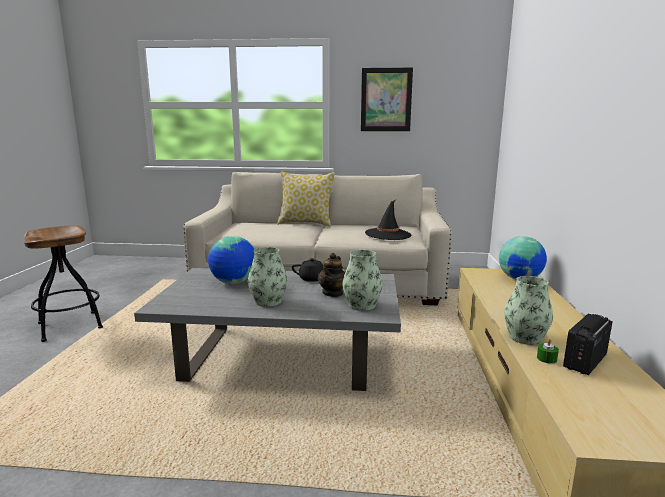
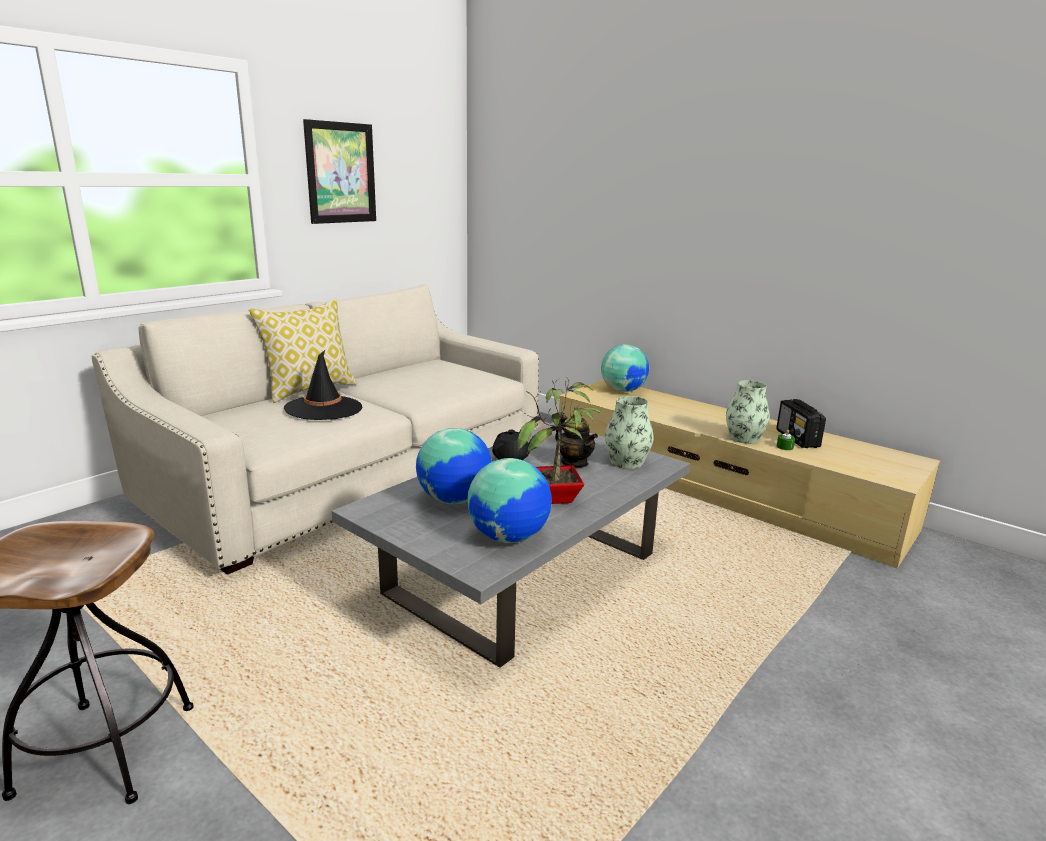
camera: 55 degrees left, 5 degrees up
(202, 303) = (509, 537): none -> globe
(268, 301) = (556, 499): vase -> potted plant
(388, 234) = (459, 376): black hat -> black hat (323, 408)

